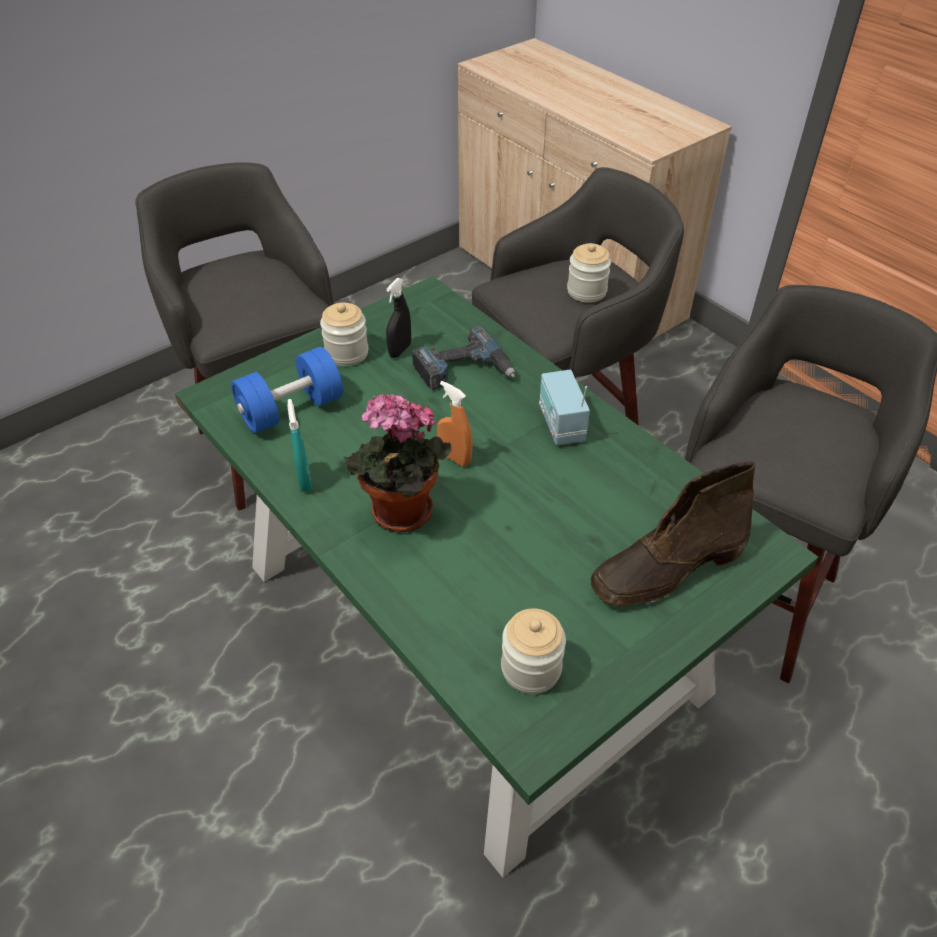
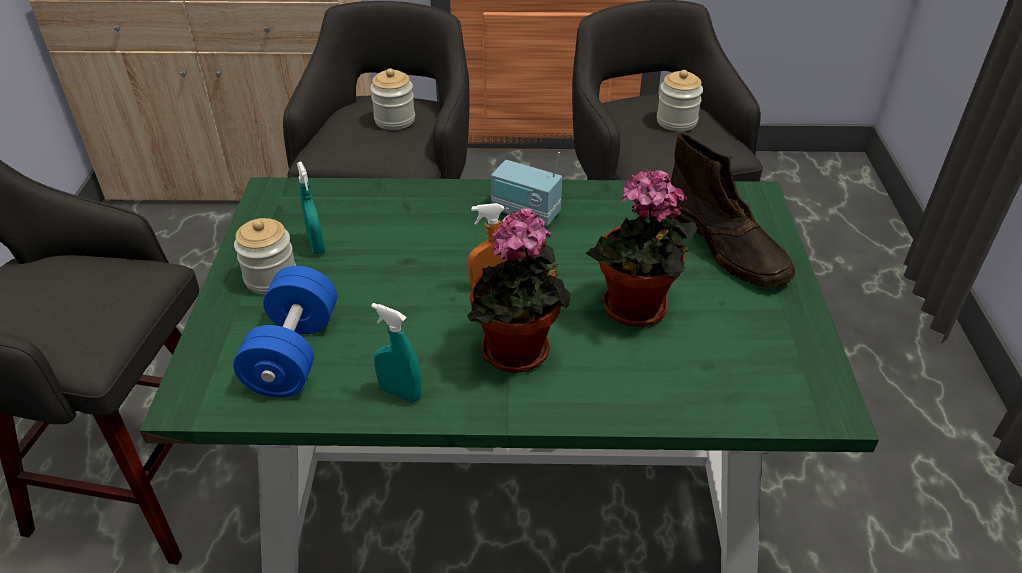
camera: 50 degrees left, 5 degrees down
(400, 350) = (316, 245): black spray bottle -> turquoise spray bottle
(464, 370) = (395, 225): power drill -> none
(516, 553) = (634, 311): none -> potted plant
(531, 668) = (758, 369): jar -> jar (676, 121)
(667, 568) = (726, 248): brown boot -> brown boot turned 45 degrees counterclockwise

